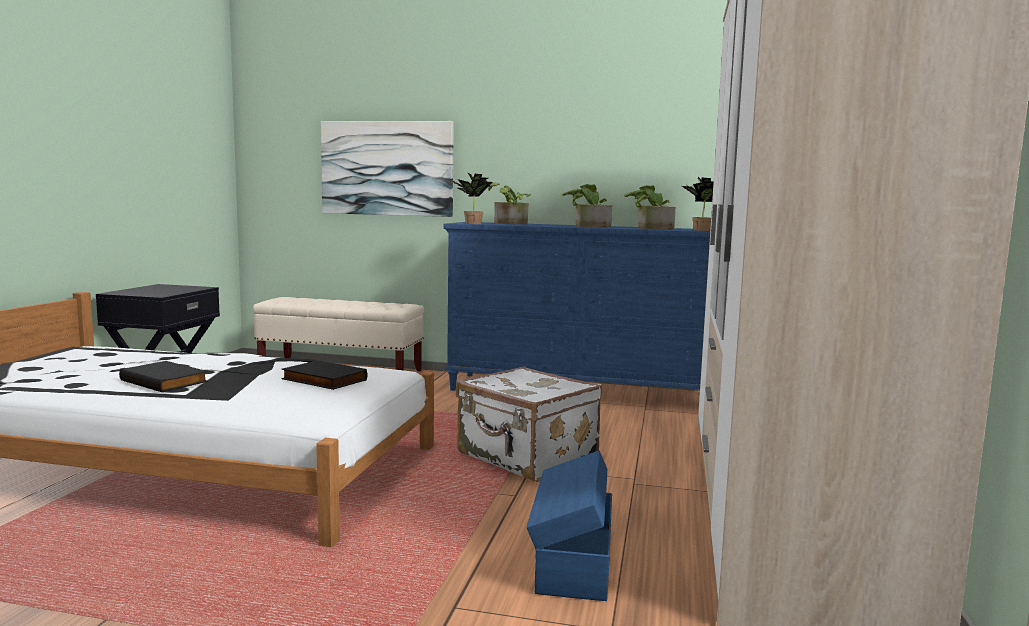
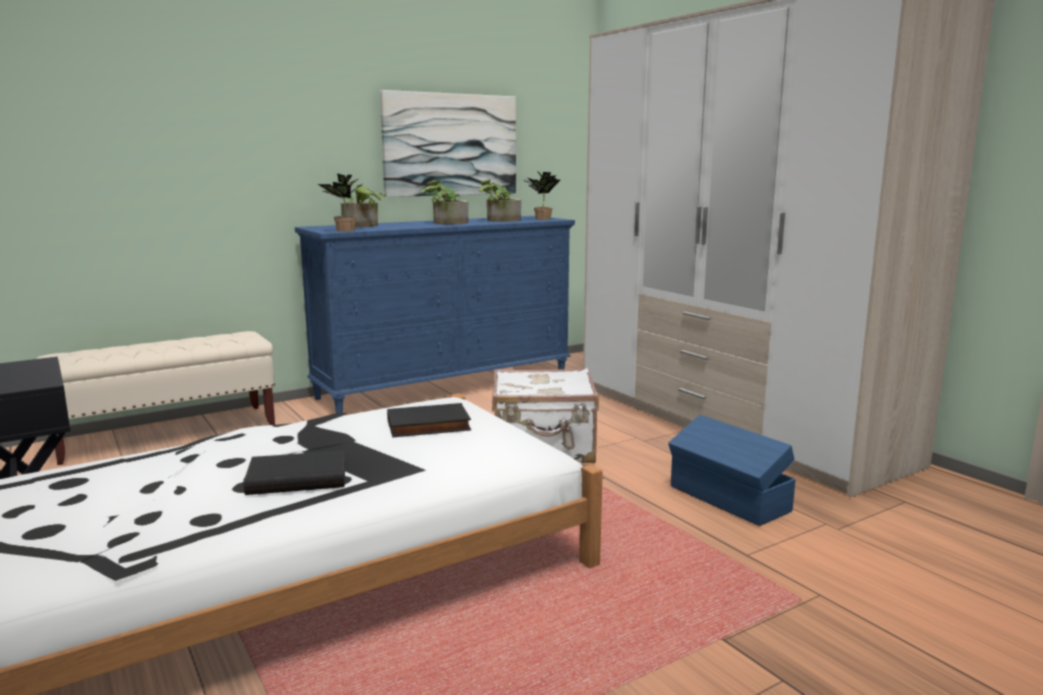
camera: 45 degrees left, 5 degrees up
(387, 168) = (182, 167): picture -> picture (450, 145)

